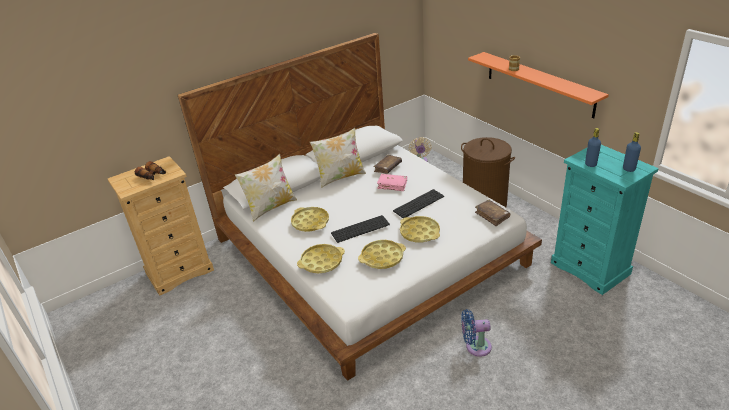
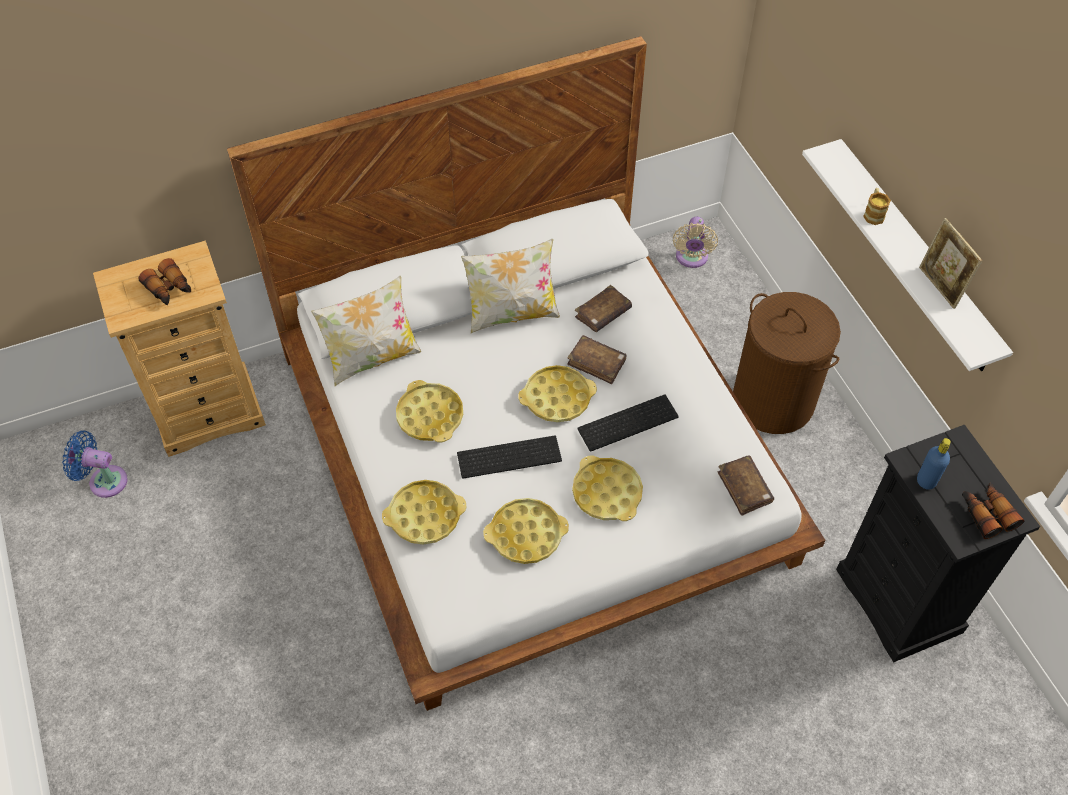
camera: 10 degrees right, 20 degrees up
(377, 202) = (557, 398): none -> yellow tray
(392, 185) = (597, 363): pink book -> brown book
(475, 346) = (644, 705): blue fan -> blue fan (104, 480)
(539, 84) = (914, 256): orange shelf -> white shelf
(559, 82) = (939, 287): none -> picture frame
(590, 268) = (899, 601): turquoise dresser -> black dresser
(629, 169) = (986, 513): blue bottle -> binoculars

